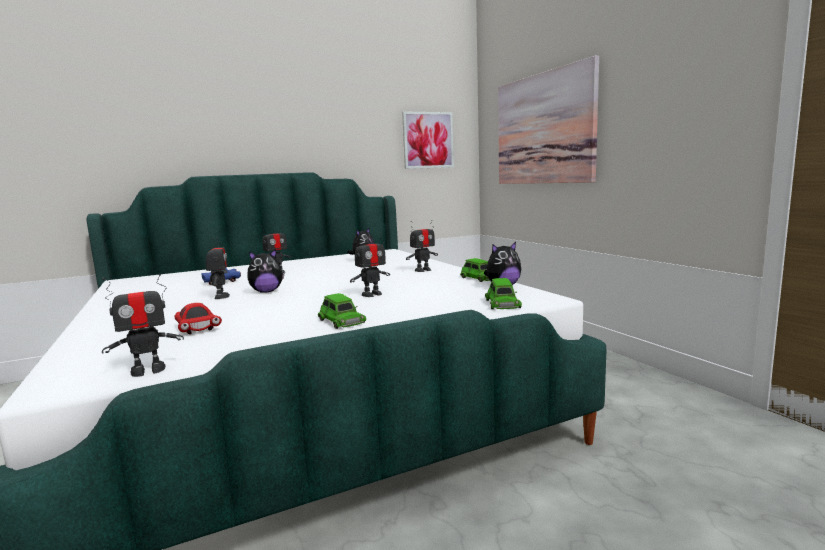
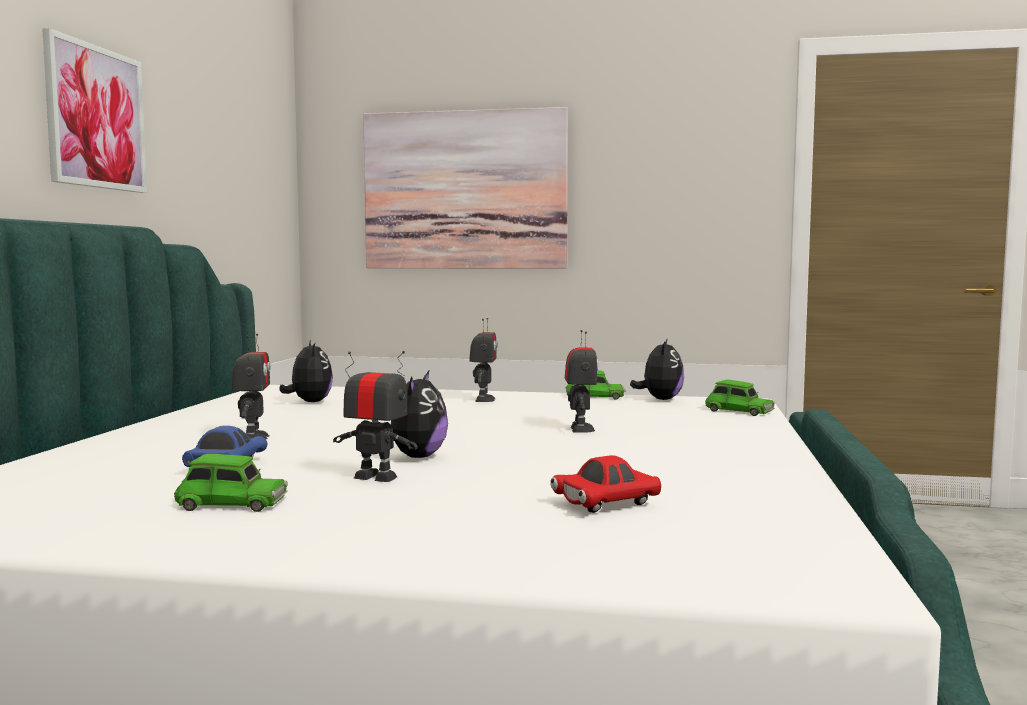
camera: 55 degrees left, 5 degrees down
(148, 370) = (817, 539): toy robot -> none
(197, 329) = (606, 504): red toy car -> red toy car turned 150 degrees clockwise
(341, 321) = (704, 453): green toy car -> green toy car (231, 503)
(428, 140) = (253, 184): picture -> picture (96, 117)

